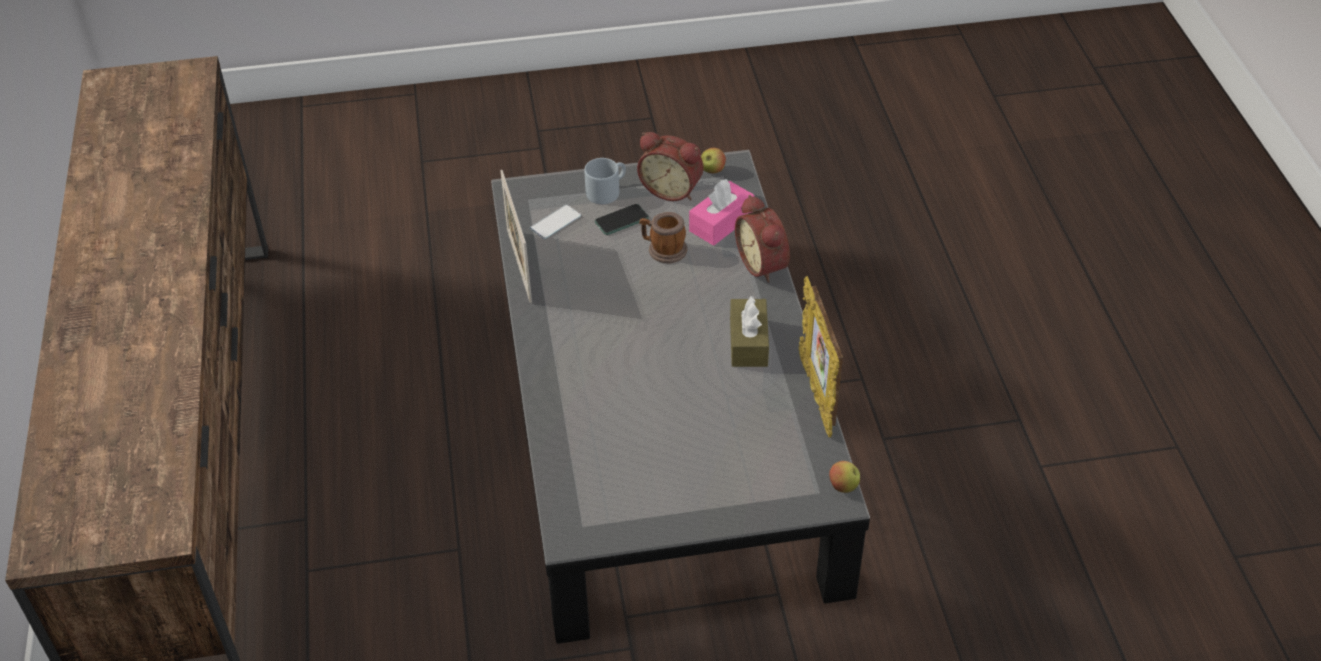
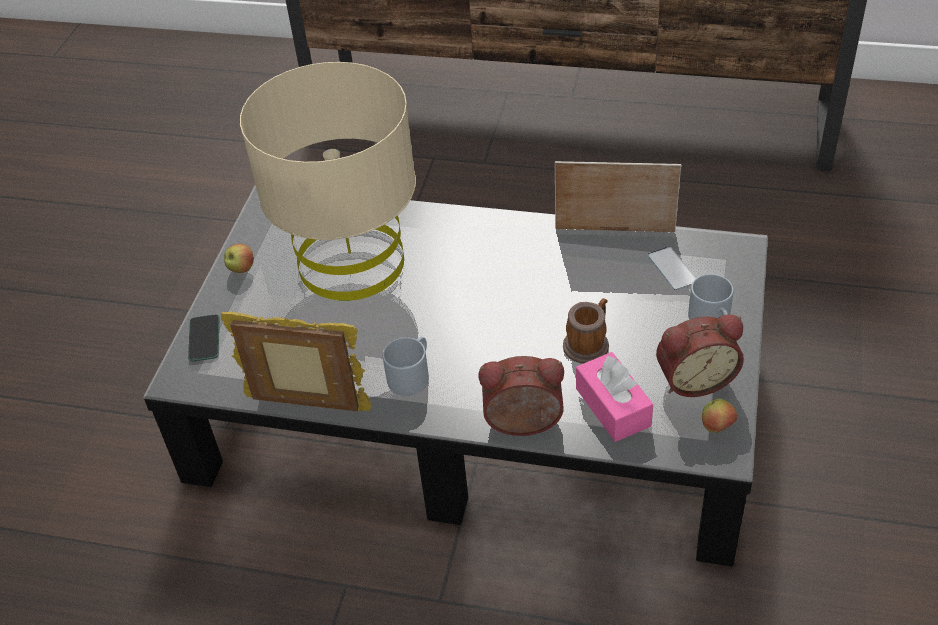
camera: 115 degrees right, 0 degrees up
(621, 220) = (654, 321): phone -> phone (204, 339)
(635, 429) = (352, 263): none -> beige table lamp
(672, 189) = (694, 379): alarm clock -> alarm clock turned 150 degrees counterclockwise
(748, 342) = (411, 374): brown tissue box -> grey mug
(843, 486) = (187, 387): apple -> apple (241, 269)

